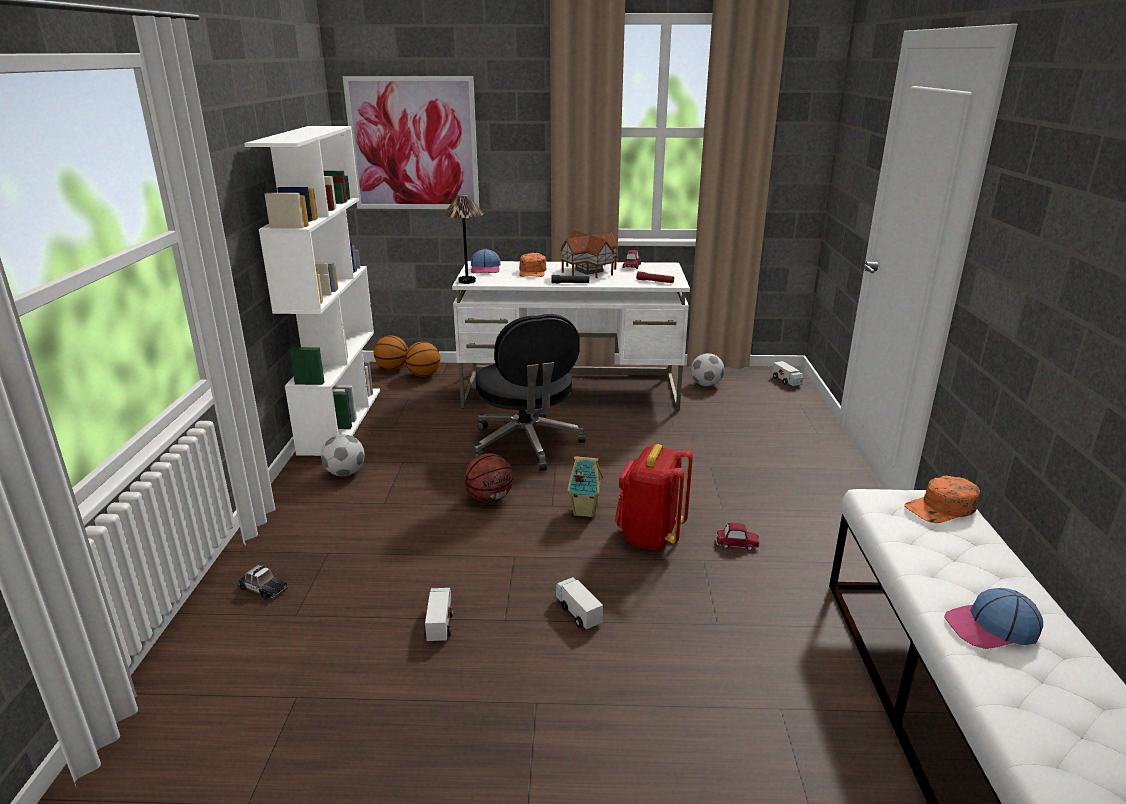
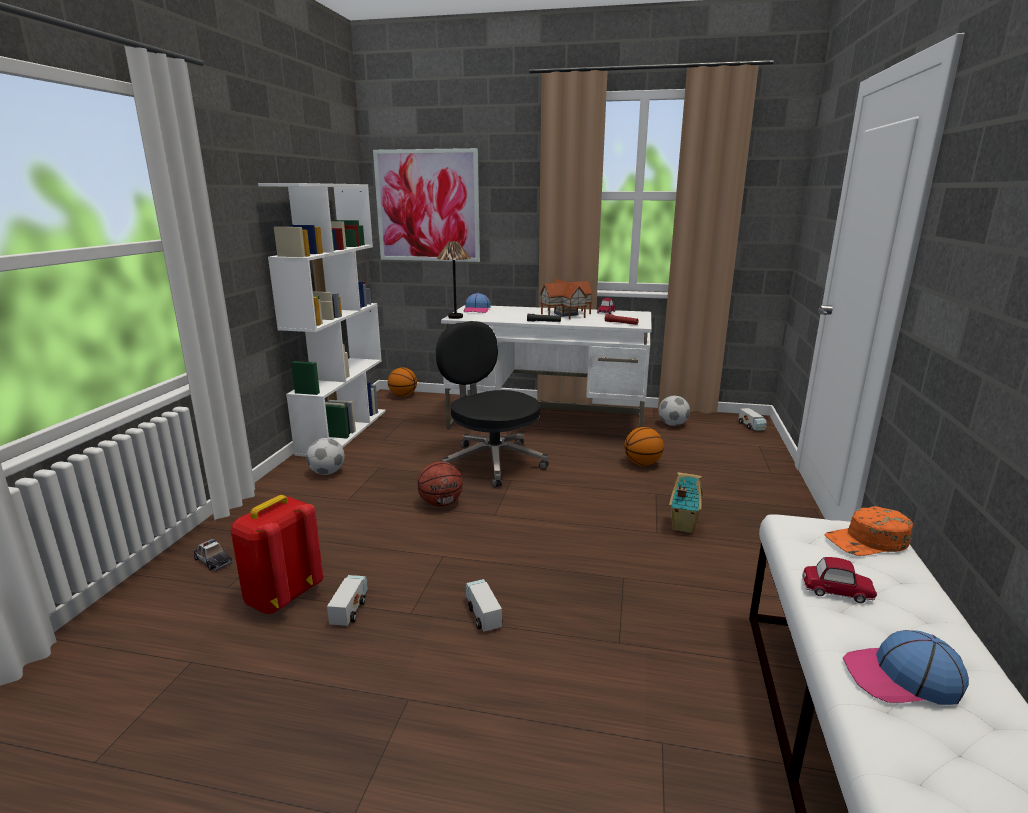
camera: 10 degrees right, 5 degrees down
(423, 375) = (426, 402): basketball -> basketball (642, 463)
(527, 444) = (492, 461): black office chair -> black office chair turned 150 degrees clockwise
(532, 272) = (516, 313): orange cap -> none
(584, 511) = (522, 522): toy house -> toy house (682, 527)
(650, 537) = (577, 551): red backpack -> red backpack (282, 596)
(737, 543) = (662, 566): toy car -> toy car (836, 590)

